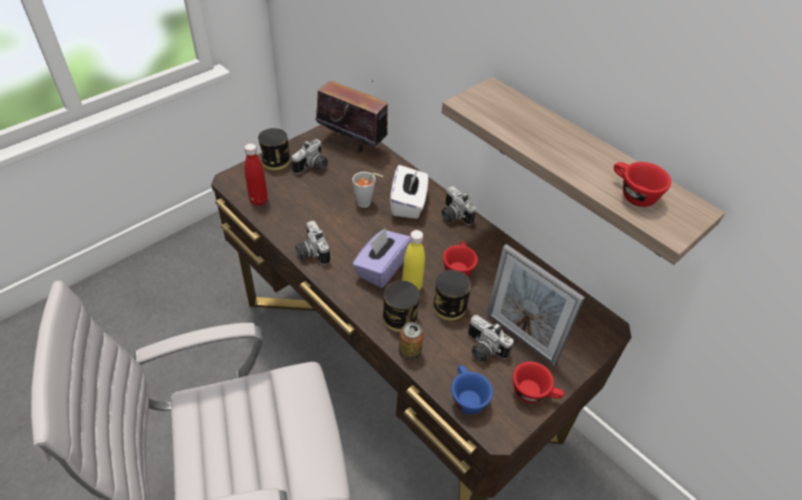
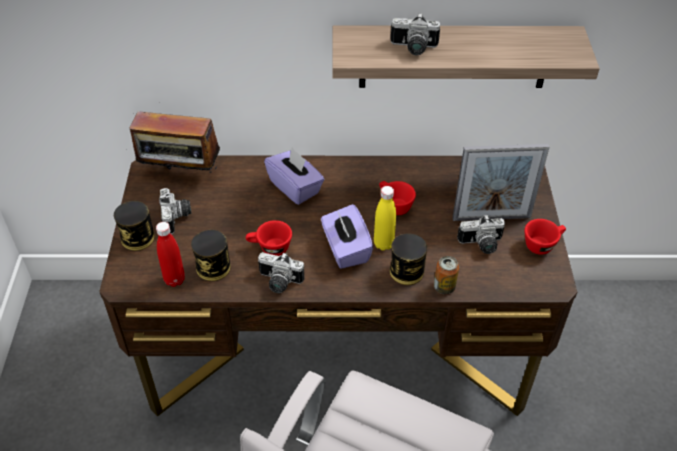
camera: 45 degrees left, 0 degrees up
(352, 144) = (181, 174): radio -> radio turned 150 degrees counterclockwise
(366, 204) = (265, 212): grey cup -> none
(408, 204) = (295, 187): white tissue box -> purple tissue box
(449, 307) = (425, 236): can -> can (213, 267)
(452, 216) = (338, 171): camera -> camera (413, 48)
(466, 397) = (512, 282): blue cup -> none
(632, 194) = (530, 49): red cup -> red cup (269, 248)

